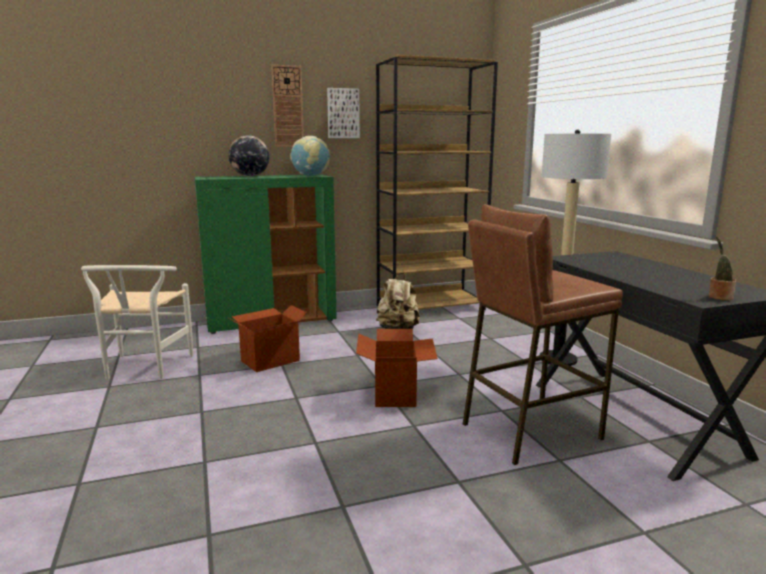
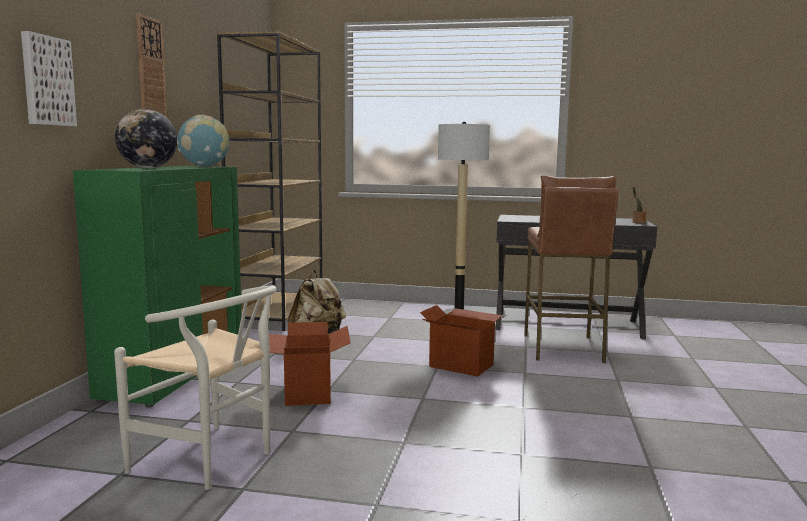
camera: 60 degrees left, 5 degrees down
(343, 113) = (191, 89): picture -> picture (46, 81)

